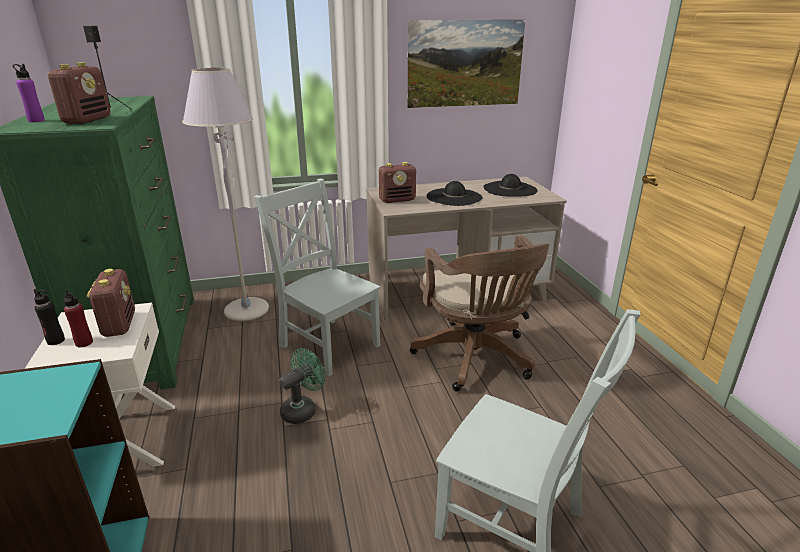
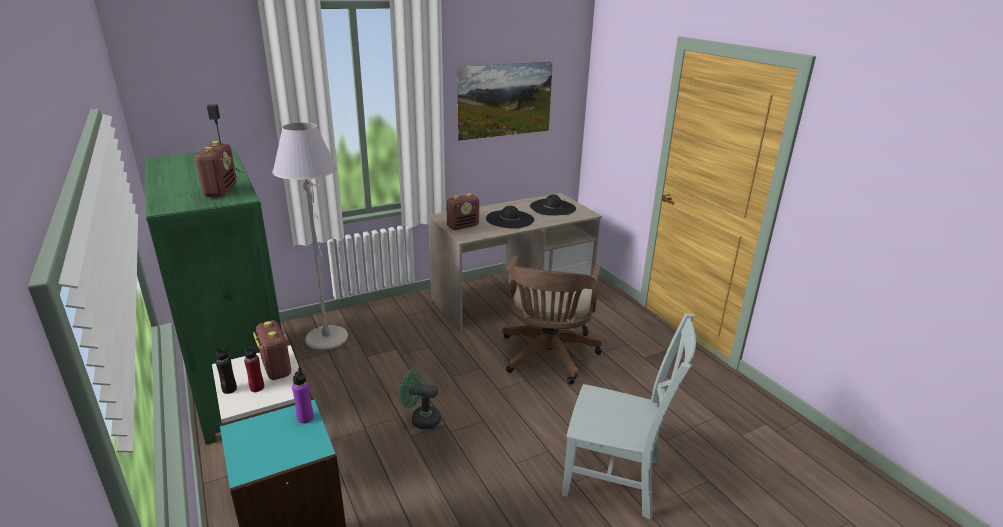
camera: 15 degrees left, 0 degrees up
(36, 121) = (172, 194): purple bottle -> purple bottle (305, 418)
(303, 409) = (421, 419): green fan -> green fan turned 105 degrees counterclockwise
(327, 344) = (417, 360): grey chair -> none
(476, 359) = (547, 357): brown office chair -> brown office chair turned 45 degrees clockwise

